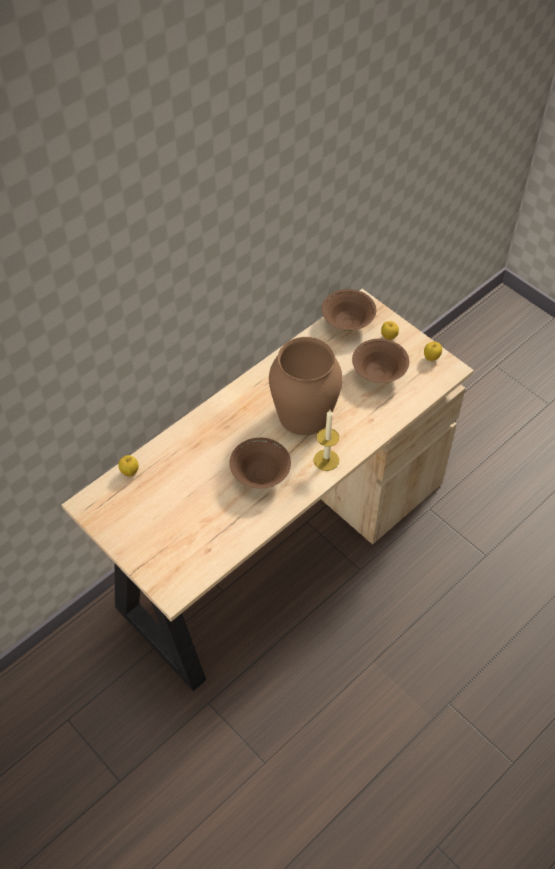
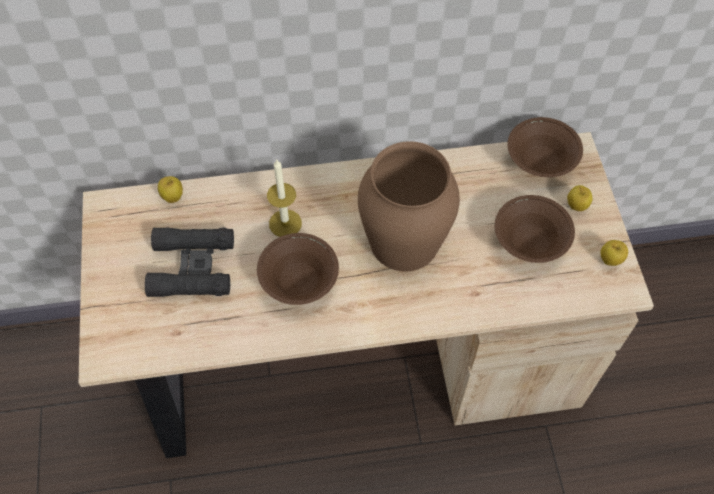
camera: 35 degrees right, 5 degrees up
(182, 506) = (192, 267): none -> black binoculars
(326, 460) = (385, 309): candle -> candle (285, 223)

